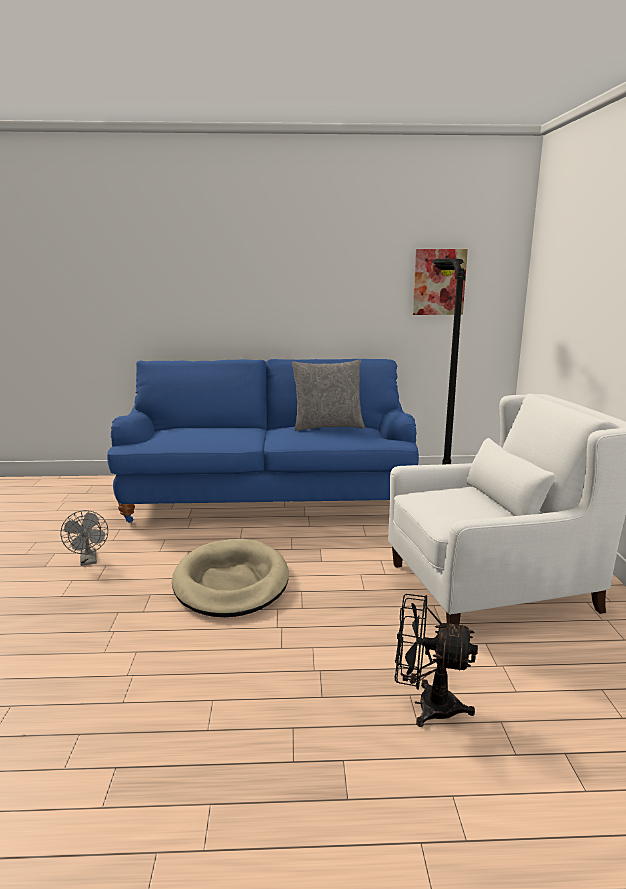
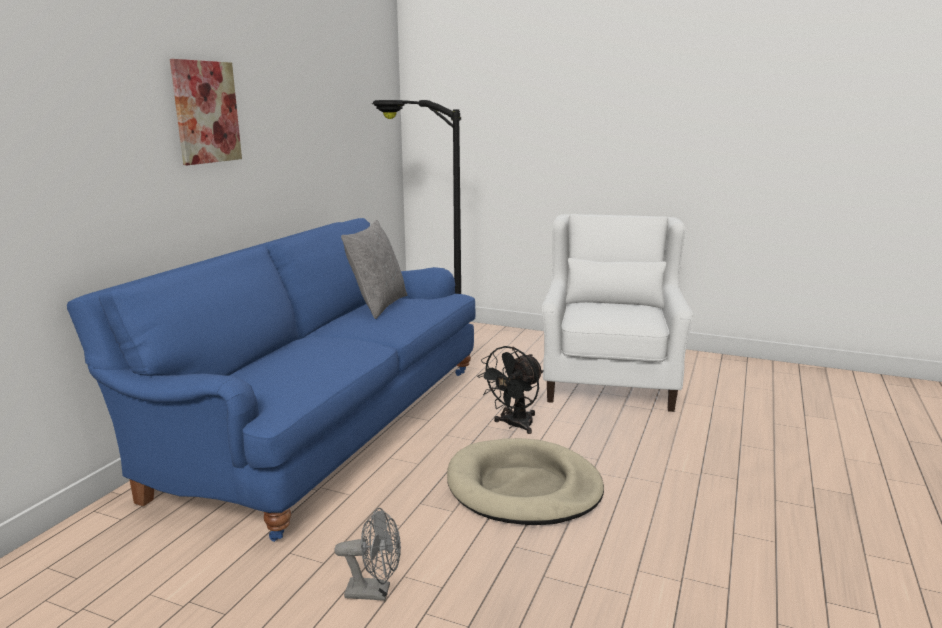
camera: 65 degrees left, 0 degrees up
(426, 705) = (754, 442): black fan -> black fan (514, 425)
(439, 282) = (354, 126): picture -> picture (206, 112)

